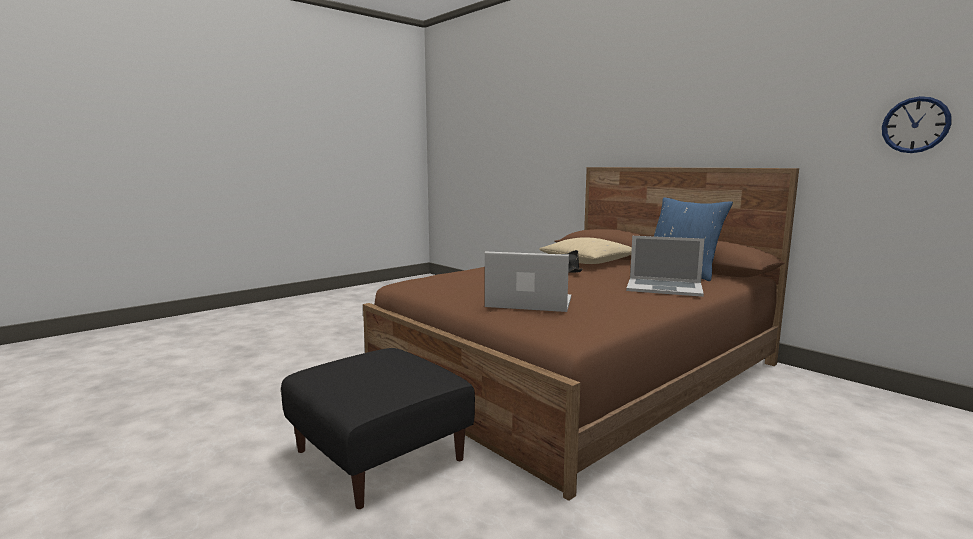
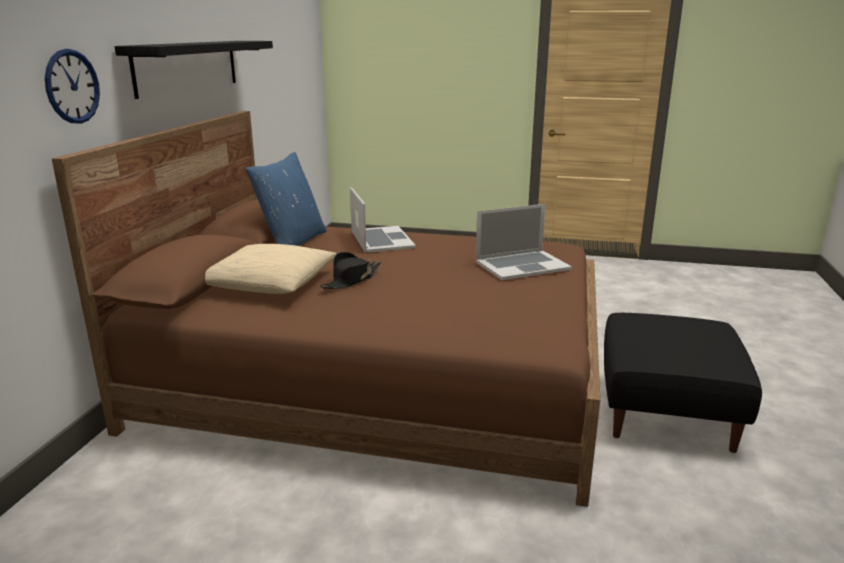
camera: 125 degrees left, 10 degrees up
(529, 302) = (522, 265): laptop -> laptop turned 90 degrees counterclockwise
(731, 125) = (188, 66): none -> black shelf
(915, 125) = (270, 66): wall clock -> wall clock (72, 86)

